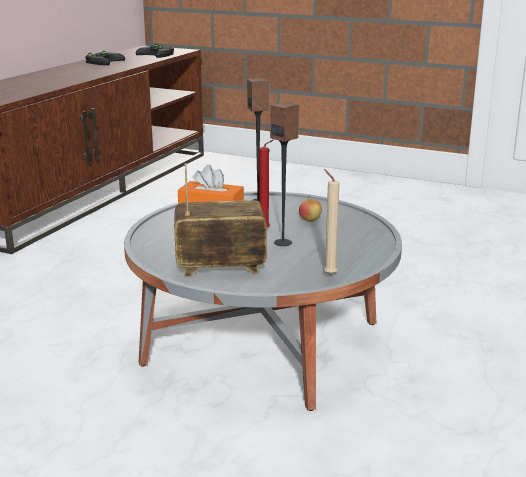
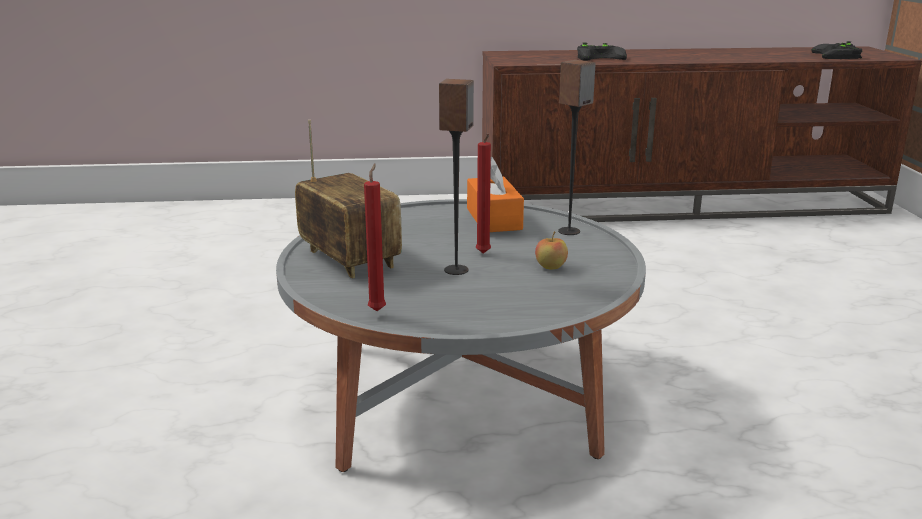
camera: 60 degrees right, 0 degrees up
(103, 61) = (749, 52): black game controller -> black game controller (600, 57)
(328, 274) = (378, 310): beige candle -> red candle

